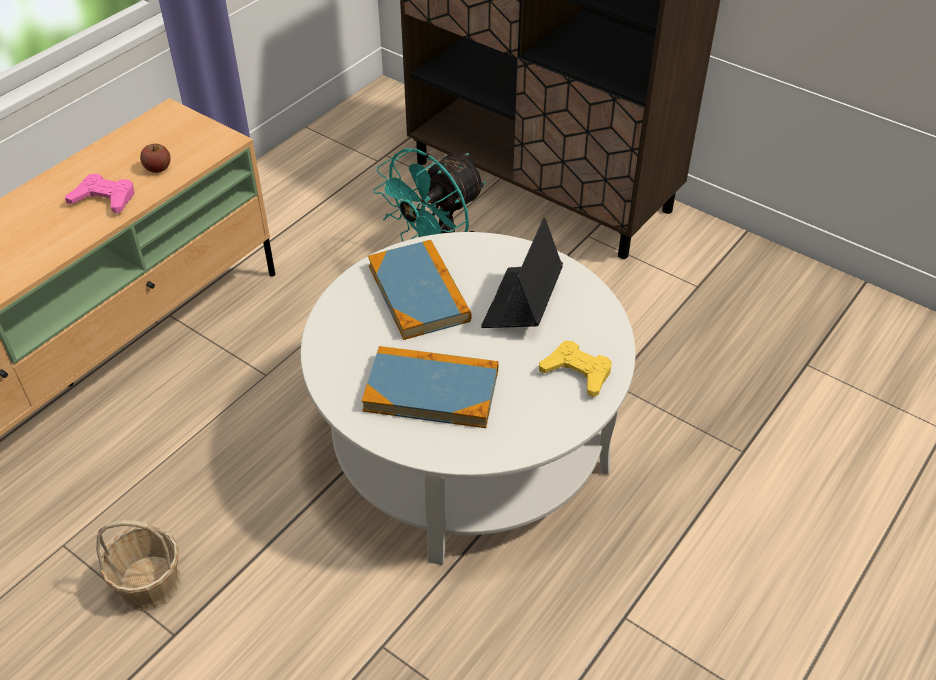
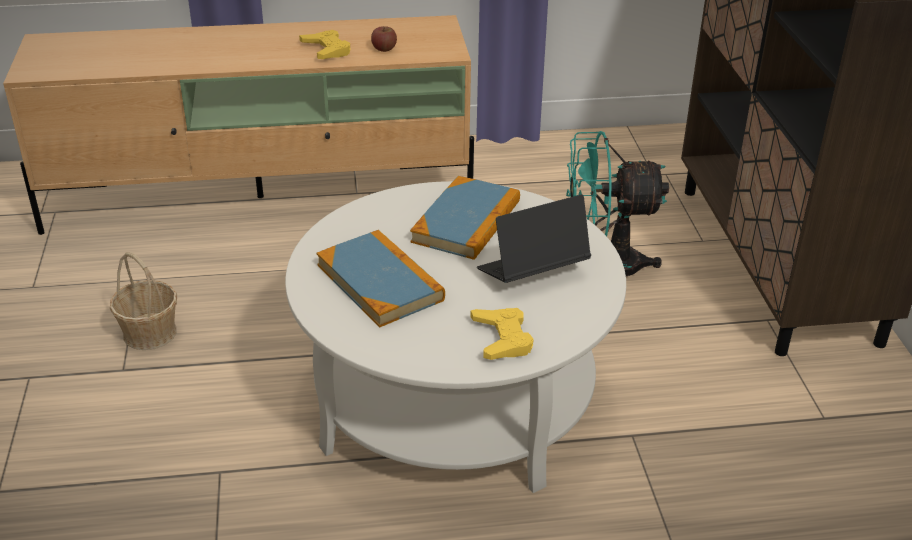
camera: 45 degrees right, 10 degrees down
(104, 199) = (326, 50): pink game controller -> yellow game controller

